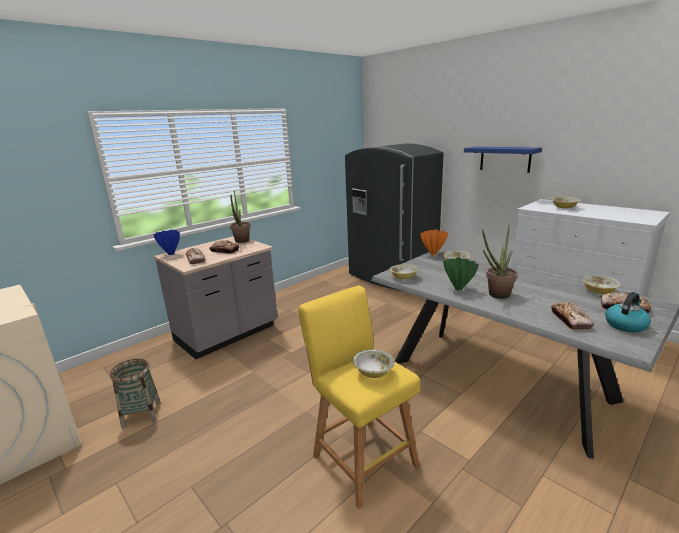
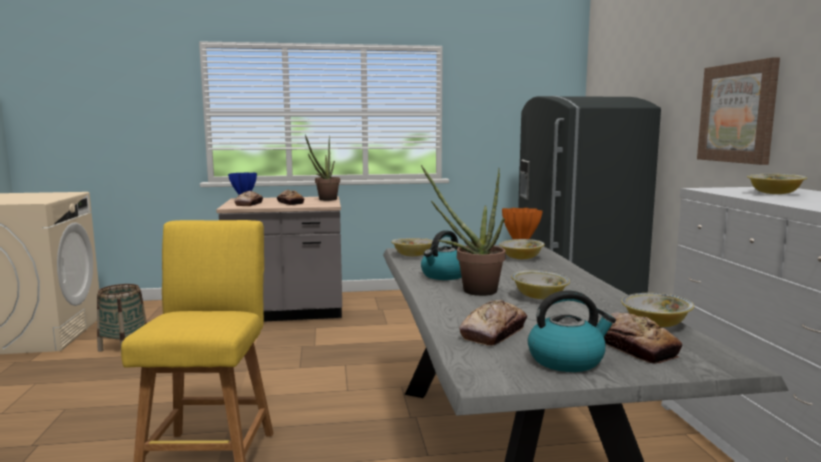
camera: 35 degrees right, 10 degrees down
(373, 372) = (195, 319): bowl -> bowl (539, 297)
(458, 289) = (444, 275): green vase -> kettle
(505, 159) = (737, 113): blue shelf -> picture

